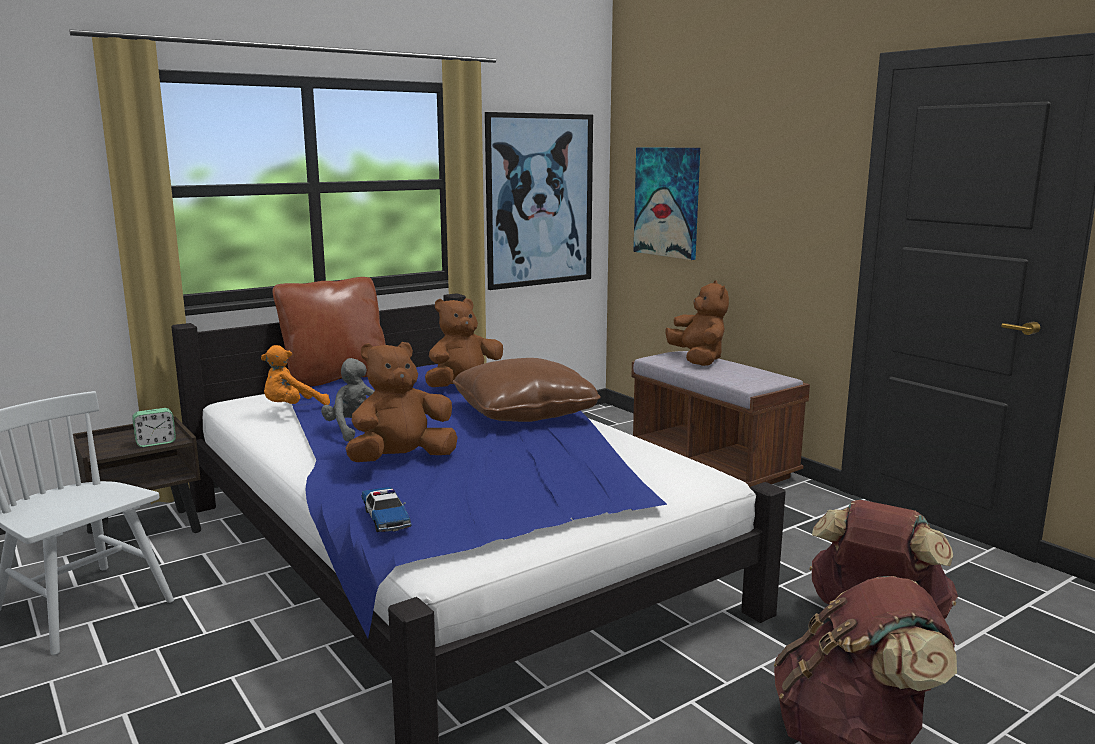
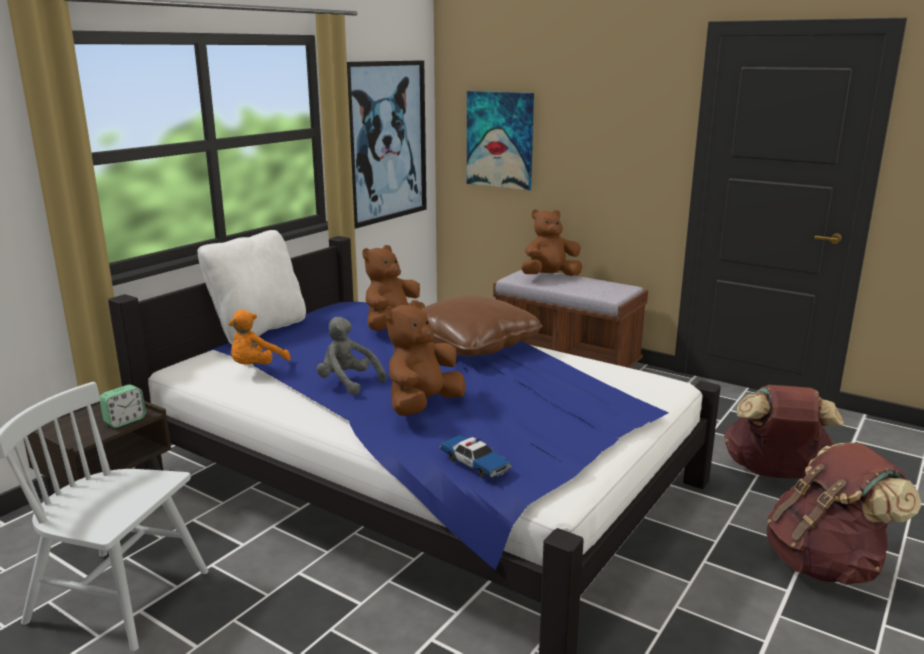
camera: 20 degrees left, 5 degrees up
(336, 378) = (259, 329): brown pillow -> white pillow
(698, 360) = (549, 277): brown plush toy -> brown plush toy turned 75 degrees counterclockwise

